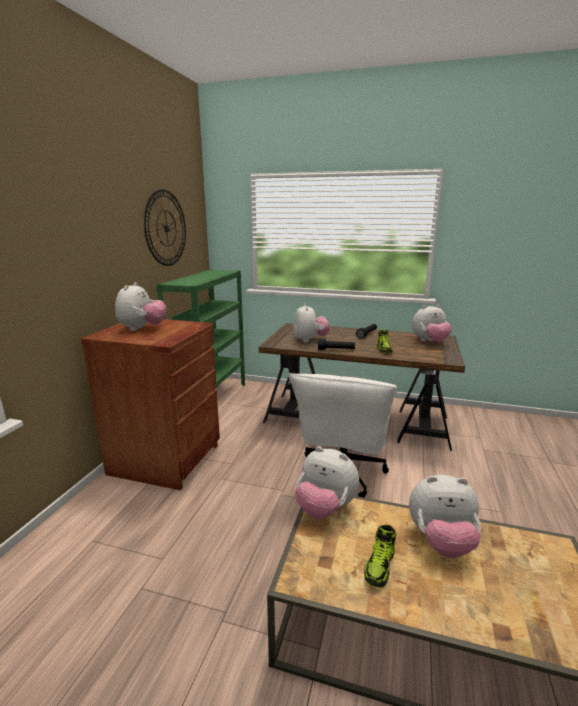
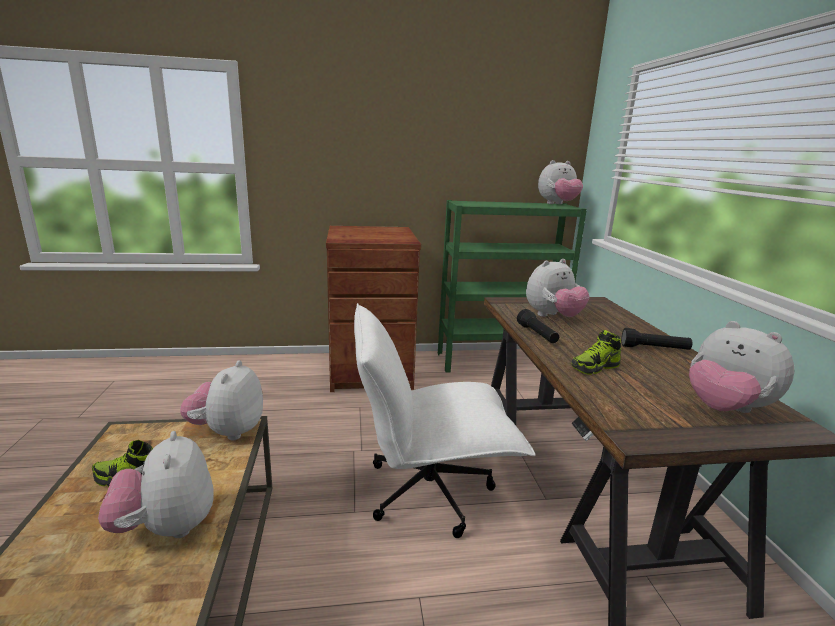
camera: 65 degrees right, 0 degrees up
(142, 329) = (371, 232): plush toy -> plush toy (557, 204)
(166, 228) = (489, 141): wall clock -> none

